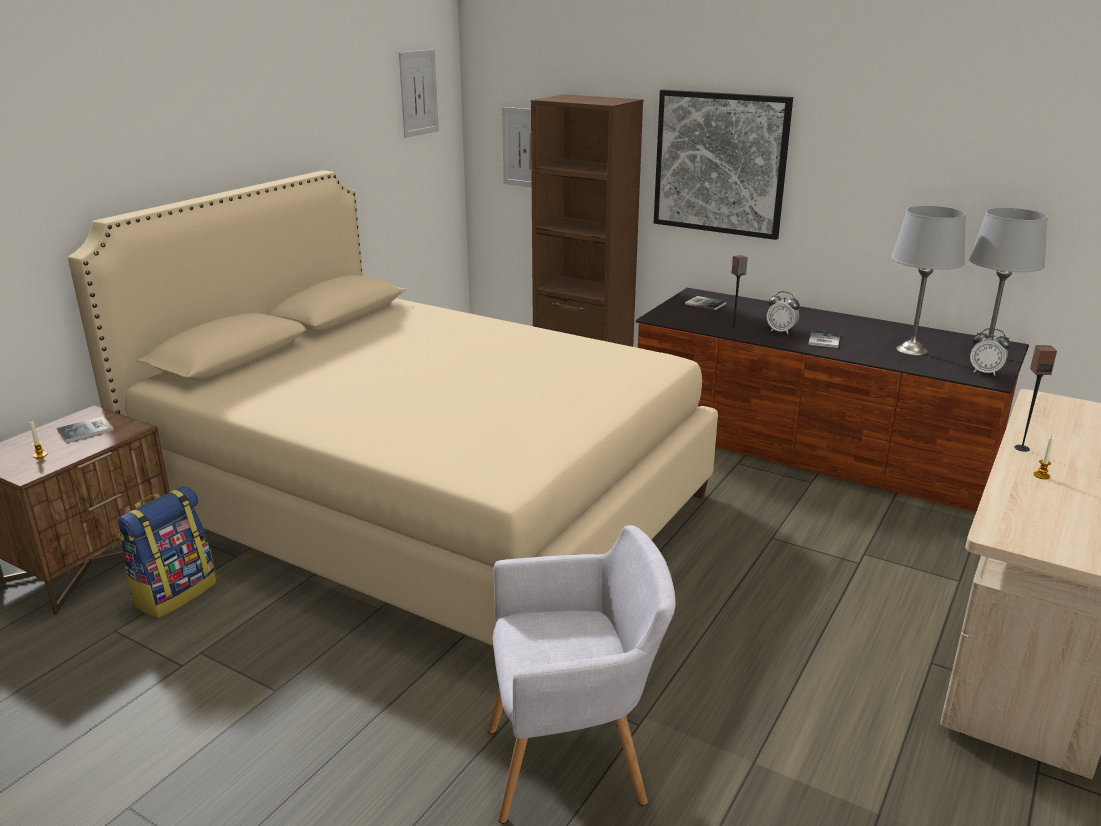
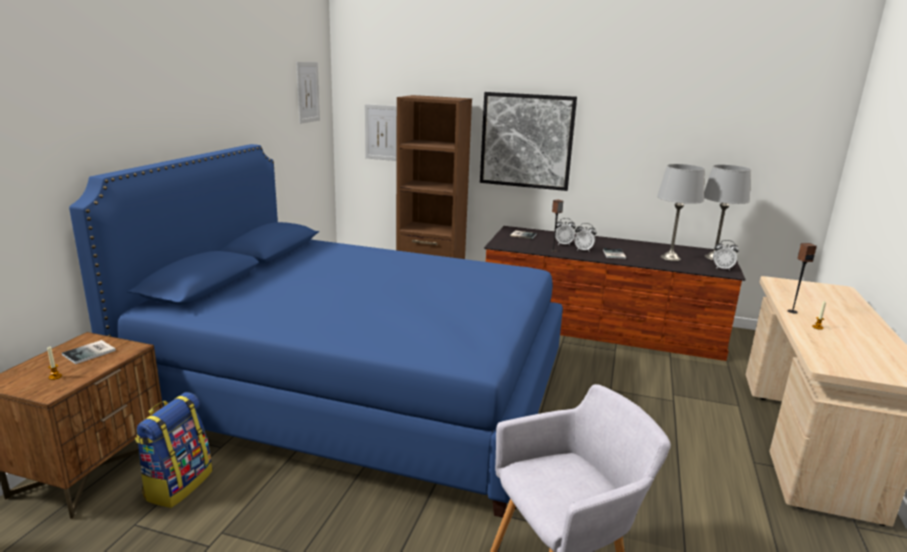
camera: 15 degrees left, 5 degrees down
(425, 505) = (358, 391): beige bed -> blue bed
(756, 320) = (563, 244): none -> alarm clock

